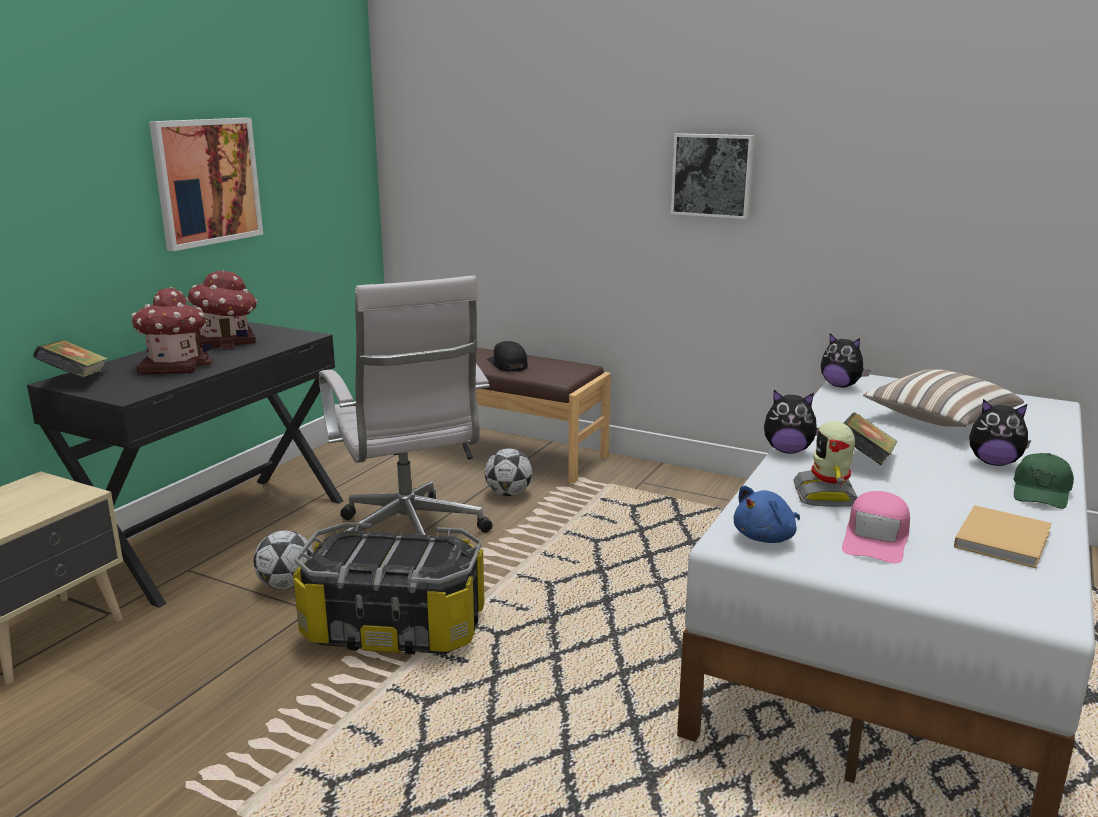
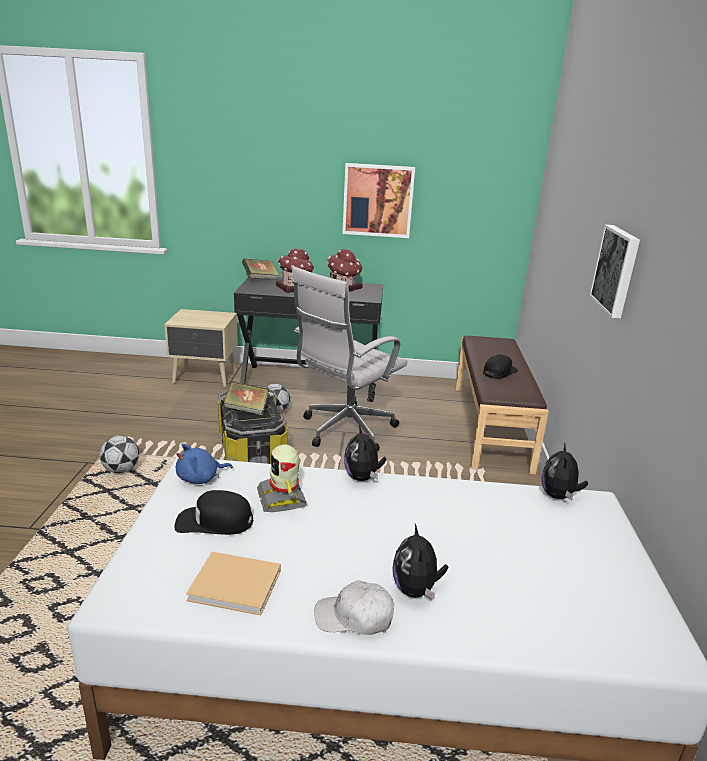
camera: 65 degrees right, 5 degrees up
(508, 494) = (430, 448): football -> football (121, 470)
(766, 537) = (200, 478): blue plush toy -> blue plush toy turned 60 degrees counterclockwise
(826, 495) = (283, 498): toy robot -> toy robot turned 90 degrees counterclockwise
(864, 461) = (365, 513): book -> book (247, 409)
(876, 538) = (214, 522): pink cap -> black cap
(938, 420) = (513, 556): pillow -> none
(1041, 492) = (354, 617): green cap -> white cap

